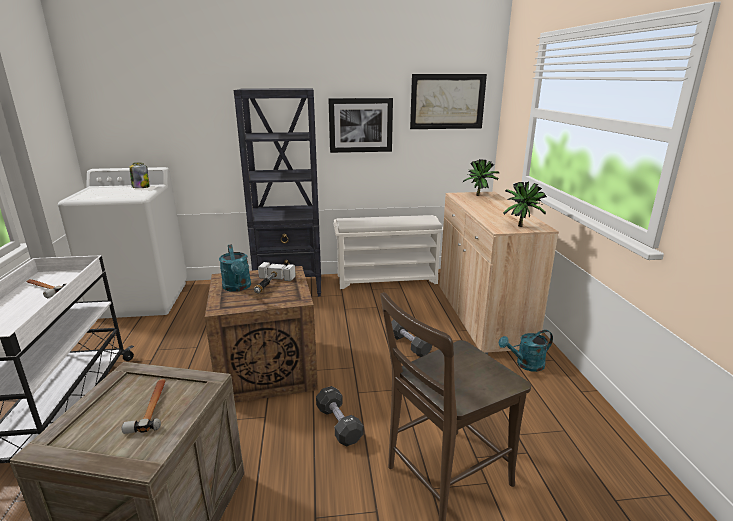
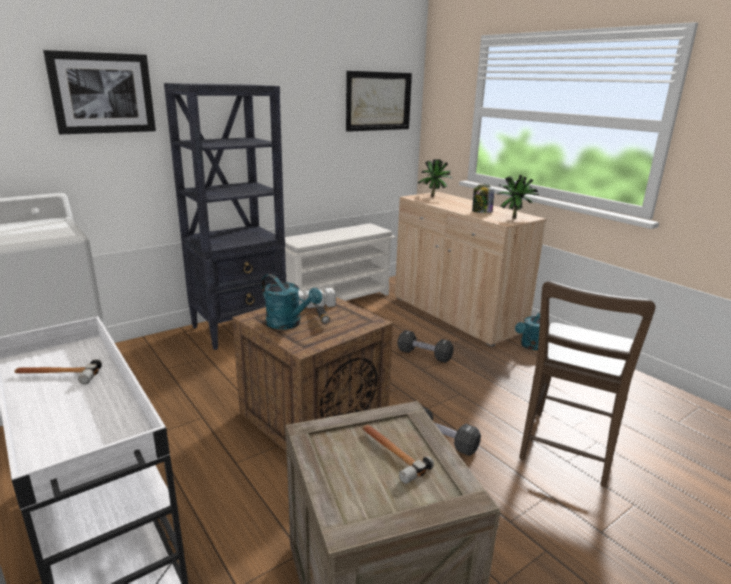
camera: 30 degrees left, 0 degrees up
(141, 187) = (41, 223): jar -> jar (481, 212)
(360, 125) = (298, 128): picture -> picture (103, 93)

